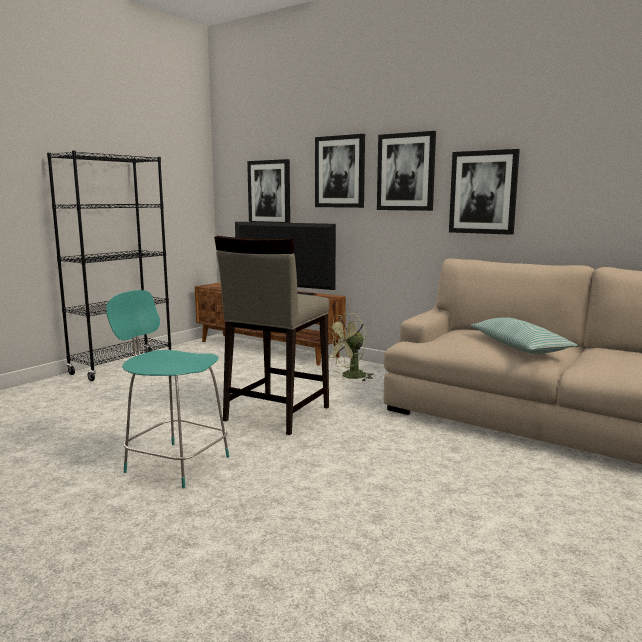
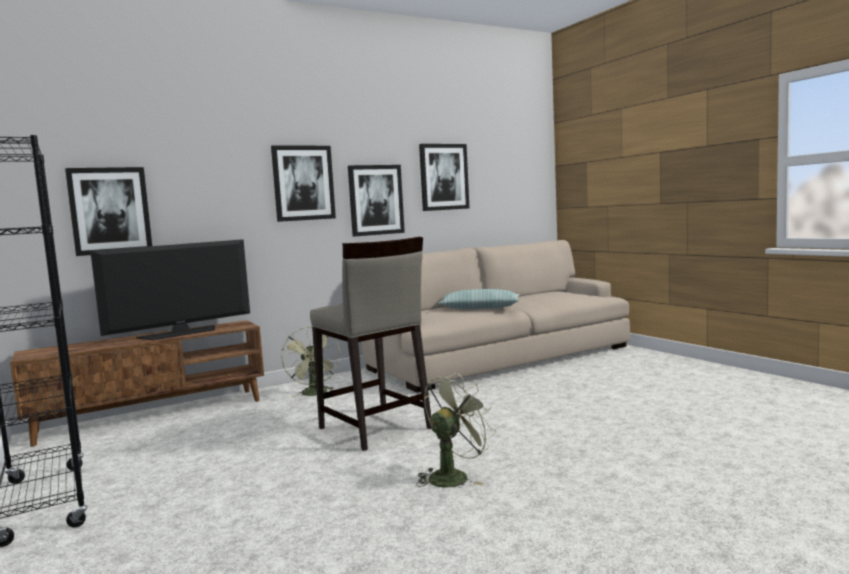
camera: 65 degrees left, 5 degrees down
(174, 463) = (453, 476): turquoise stool -> green fan
(340, 172) = (223, 183): picture -> picture (443, 177)

